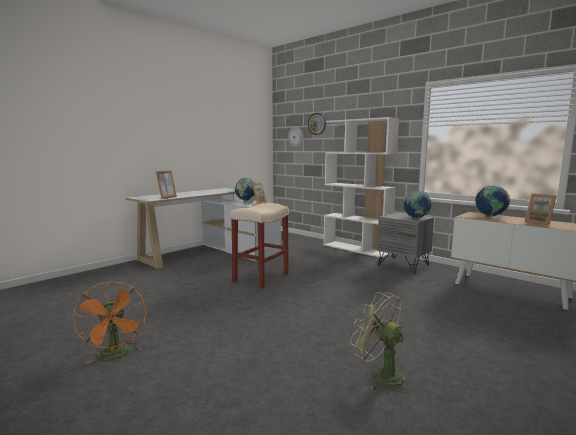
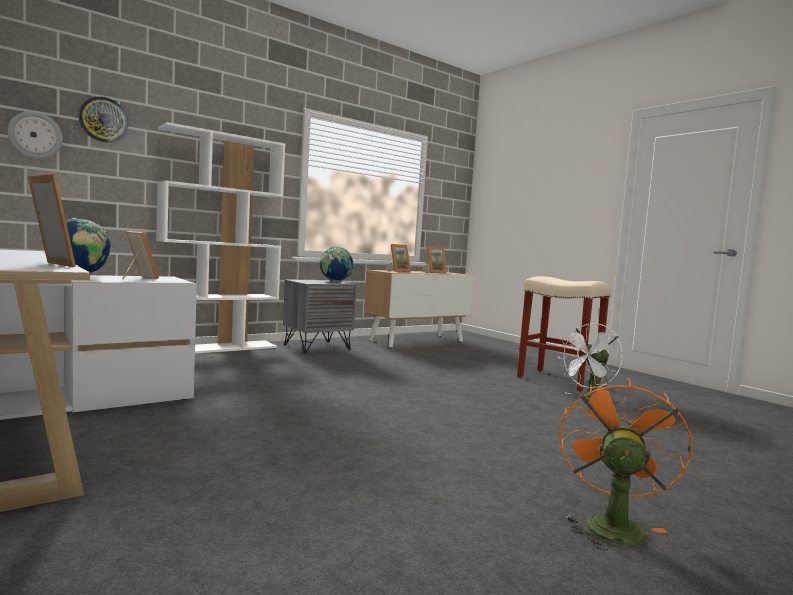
camera: 80 degrees left, 5 degrees down
(116, 356) = (611, 524): orange fan -> orange fan turned 60 degrees counterclockwise
(261, 278) = (295, 406): beige stool -> beige stool (559, 380)
(380, 375) = (589, 399): green fan -> white fan
(490, 216) = (398, 271): globe -> picture frame

